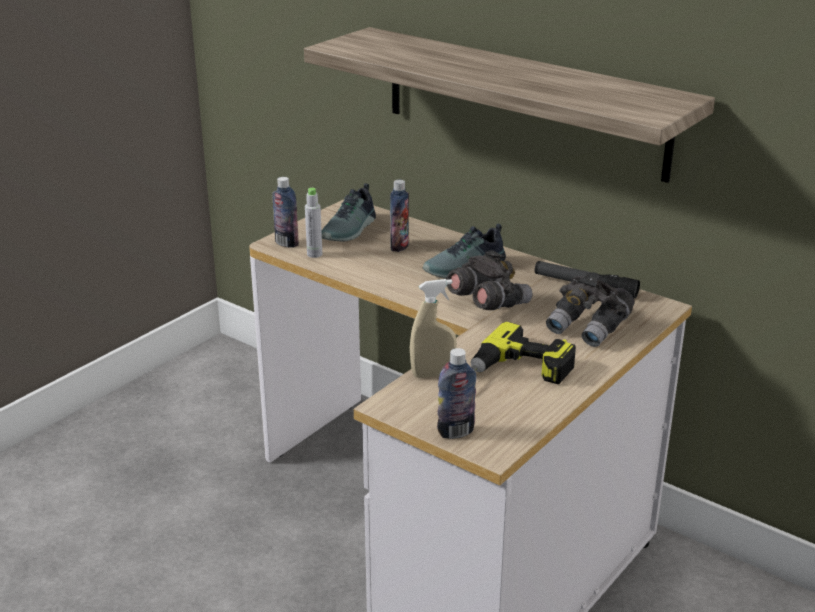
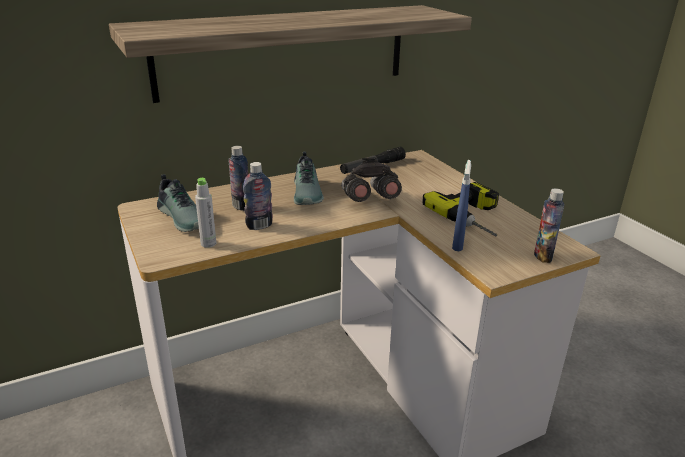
camera: 65 degrees left, 0 degrees up
(286, 243) = (167, 251): bottle -> bottle (259, 225)
(432, 374) = (458, 244): beige spray bottle -> blue spray bottle
(589, 328) = (428, 180): grey binoculars -> none

